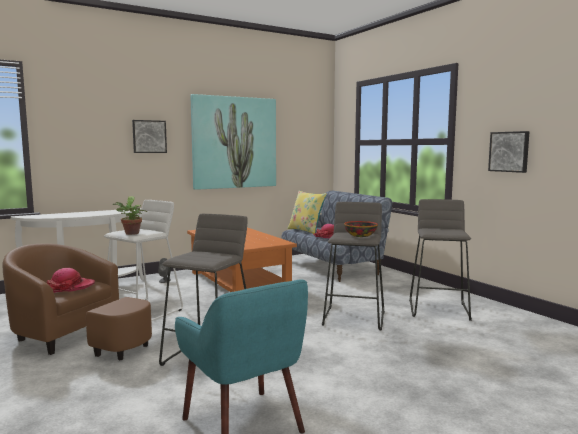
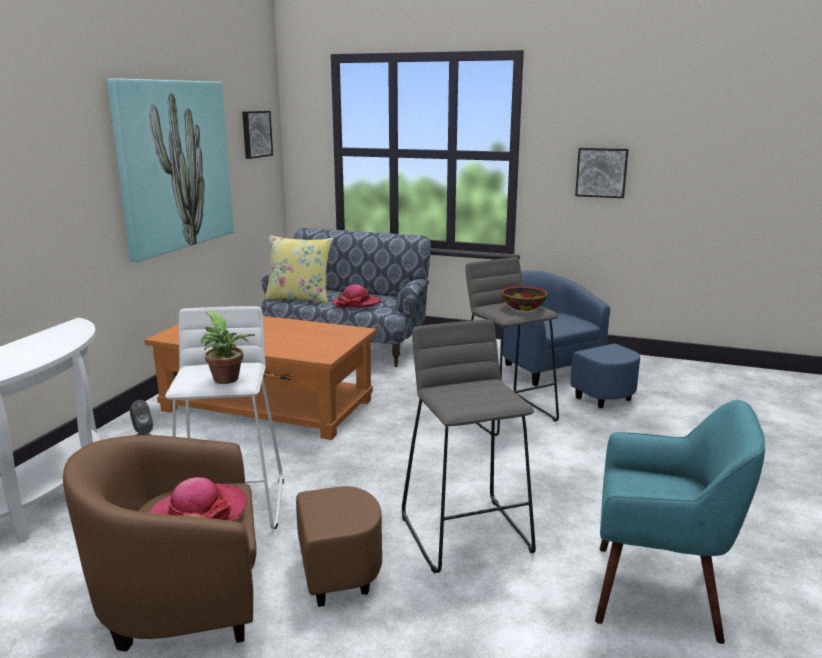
camera: 40 degrees left, 10 degrees up
(149, 136) = (53, 170): picture -> picture (255, 134)
(439, 310) = (558, 375): grey stool -> blue armchair

